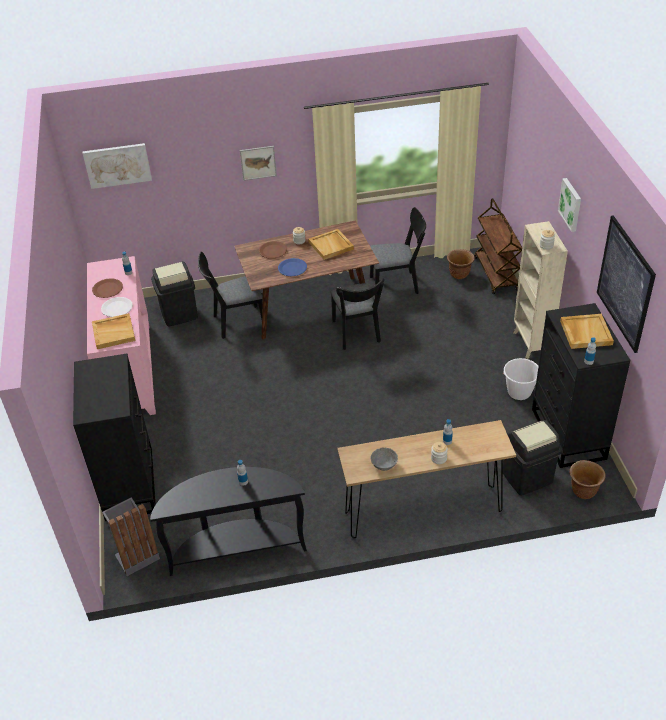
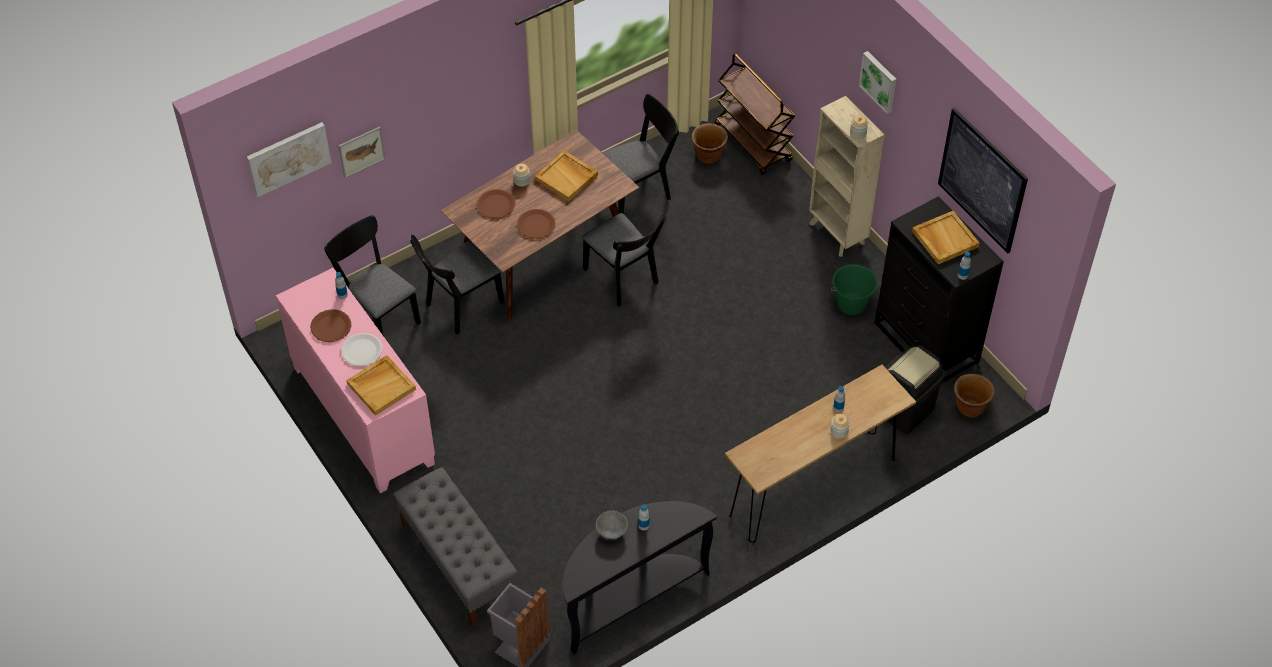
camera: 25 degrees left, 10 degrees up
(129, 483) = (458, 562): black dresser -> grey bench
(179, 314) = (378, 315): black trash can -> black chair
(258, 162) = (456, 99): picture -> picture (361, 151)
(292, 268) = (536, 225): blue plate -> brown plate
(384, 465) = (786, 458): grey bowl -> grey bowl (612, 531)
(519, 392) = (851, 305): white bucket -> green bucket

